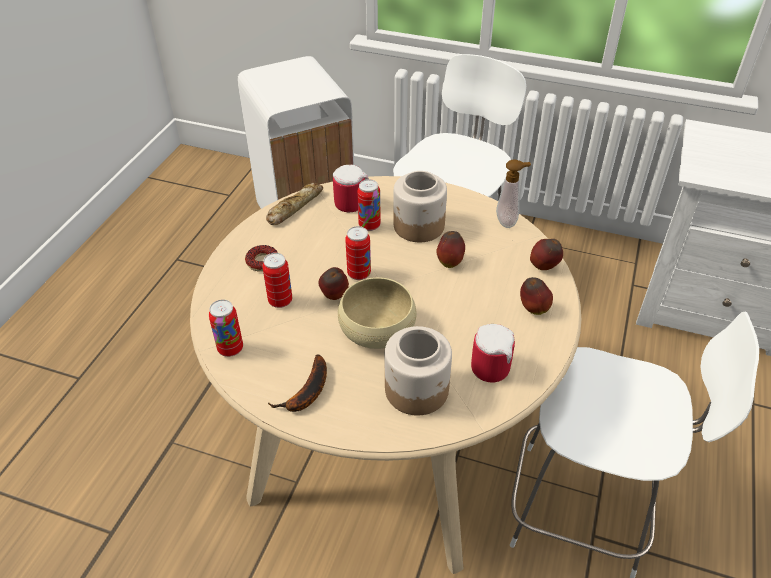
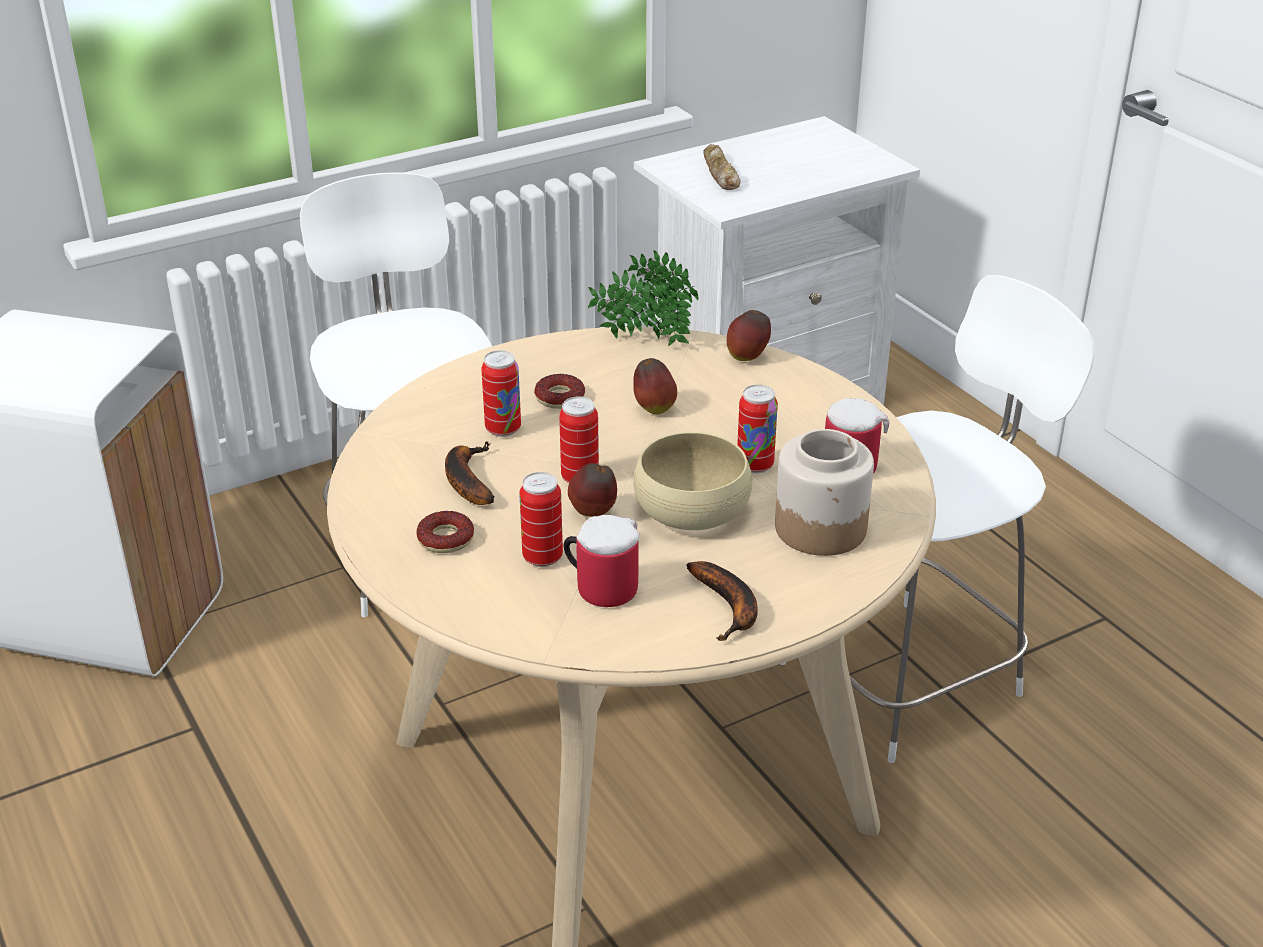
camera: 50 degrees left, 10 degrees down
(230, 349) = (575, 634): can -> can (755, 465)
(294, 207) = (374, 466): bread -> bread (719, 174)
(315, 239) = (466, 479): none -> banana
(350, 201) = (432, 420): mug -> mug (601, 586)
(418, 226) = (559, 397): jar -> donut
(508, 222) = (644, 339): soap dispenser -> potted plant
(533, 309) = (800, 397): apple -> none

